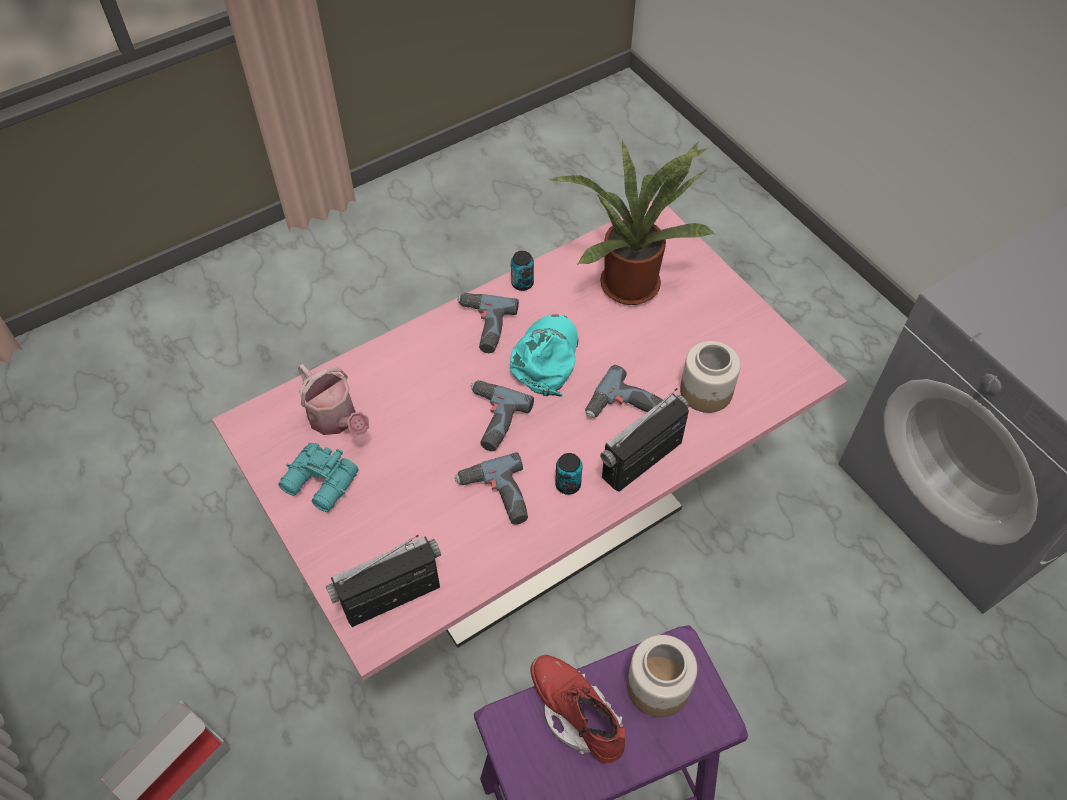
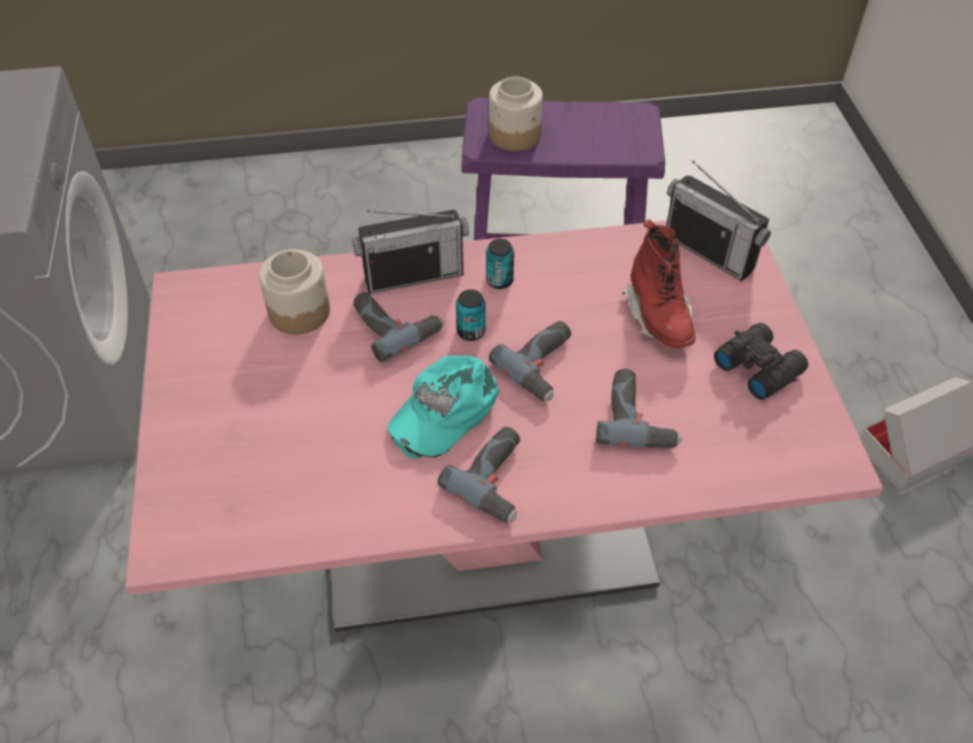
camera: 155 degrees left, 5 degrees down
(320, 484) = (758, 366): turquoise binoculars -> black binoculars
(336, 420) = (724, 428): watering can -> none
(391, 596) = (709, 252): radio -> radio turned 45 degrees clockwise
(495, 497) = (576, 294): power drill -> power drill (638, 417)
(522, 283) = (413, 521): can -> can (471, 332)
(577, 714) = (585, 140): red boot -> red boot (658, 317)
(629, 280) = (274, 470): potted plant -> none

